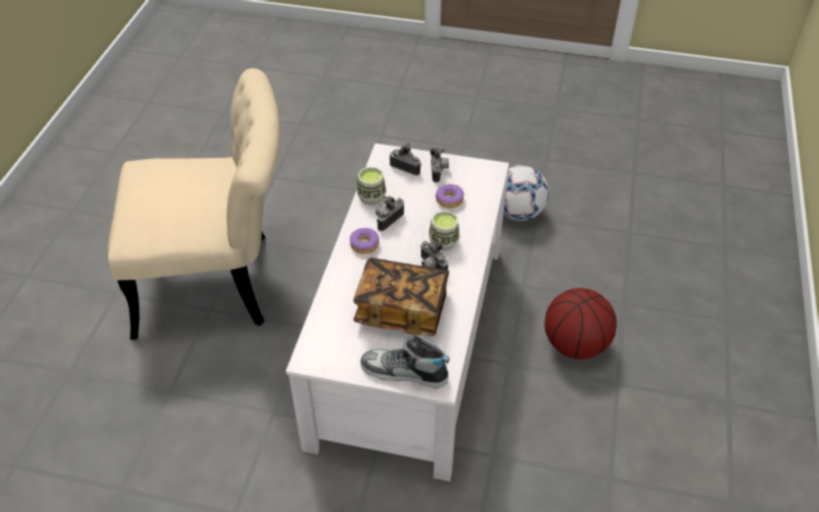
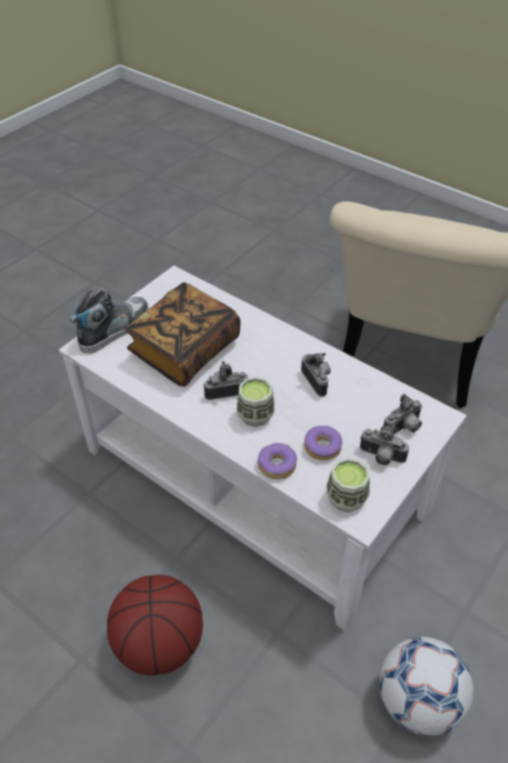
camera: 115 degrees right, 0 degrees up
(364, 245) = (289, 351): donut -> donut (276, 465)
(371, 197) = (362, 379): cup -> cup (346, 498)

